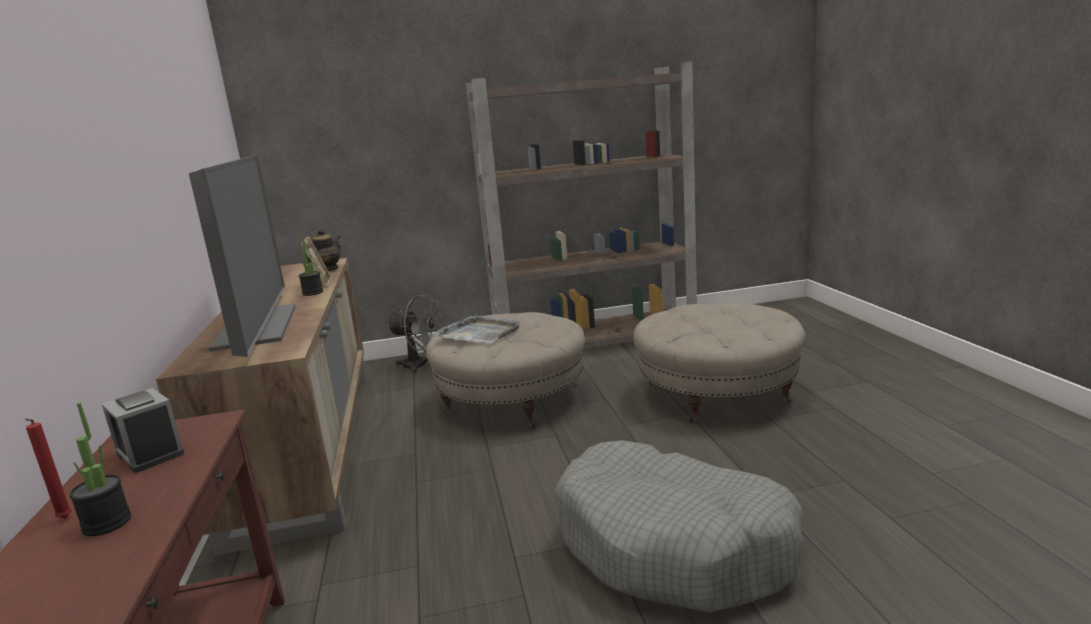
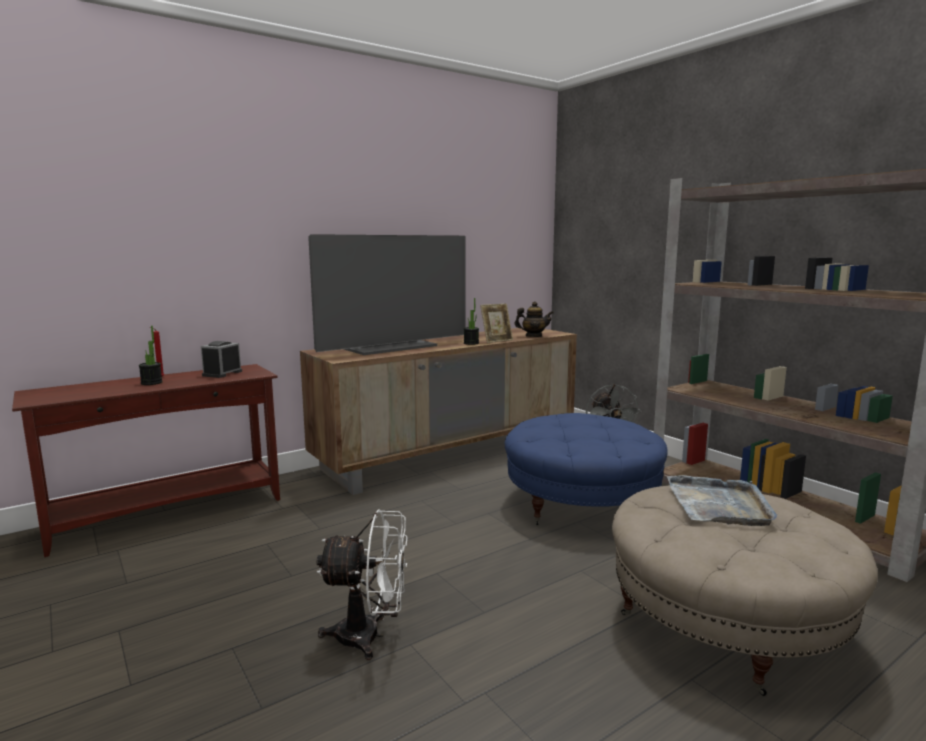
camera: 65 degrees right, 5 degrees down
(480, 333) = (564, 424): grey tray -> grey tray (719, 504)
(512, 400) = (581, 503): beige ottoman -> blue ottoman
(674, 545) = (370, 636): grey dog bed -> white fan

